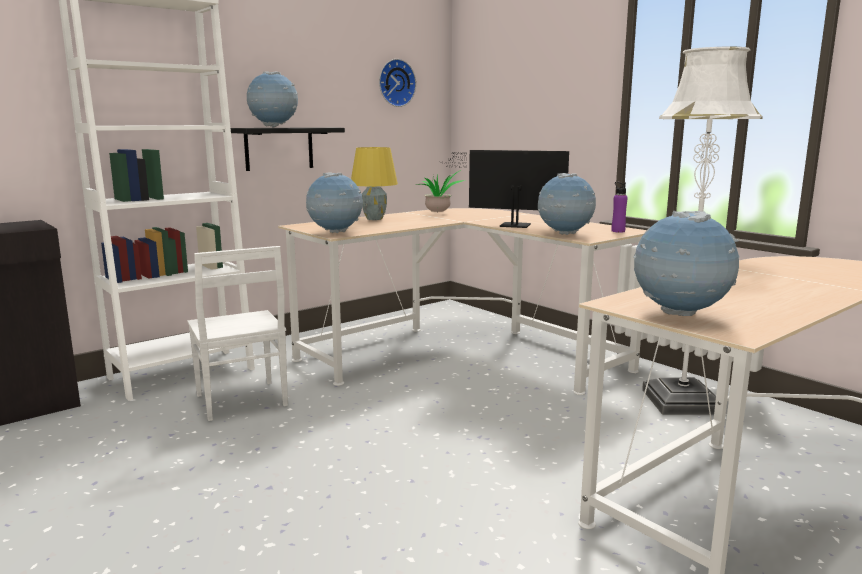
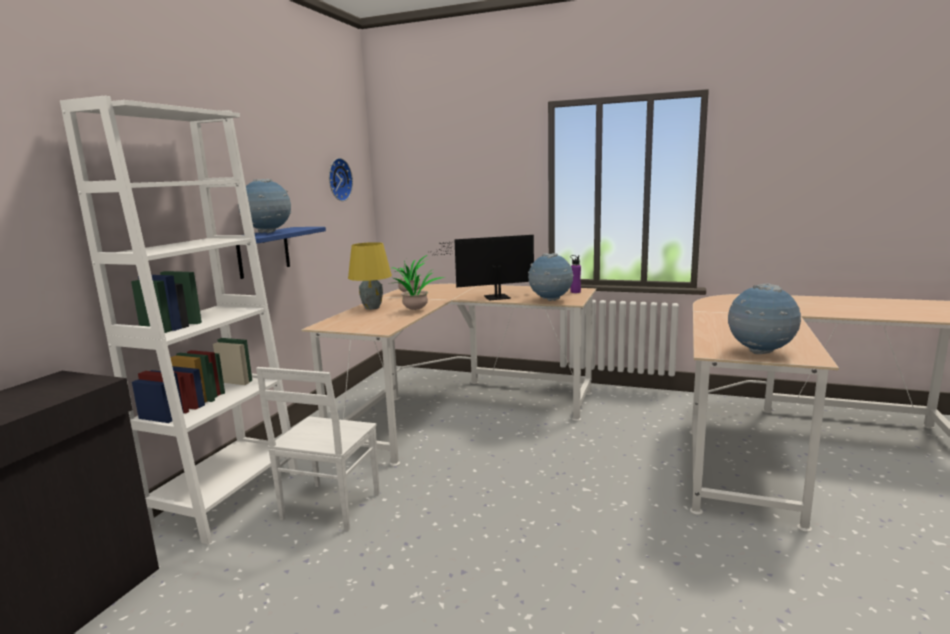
camera: 30 degrees left, 0 degrees up
(240, 401) = (329, 507): white chair -> white chair turned 75 degrees clockwise
(279, 148) = (263, 252): black shelf -> blue shelf
(335, 233) = (377, 328): globe -> none
(405, 225) = (416, 311): none -> potted plant
(681, 401) = (641, 408): white floor lamp -> none

